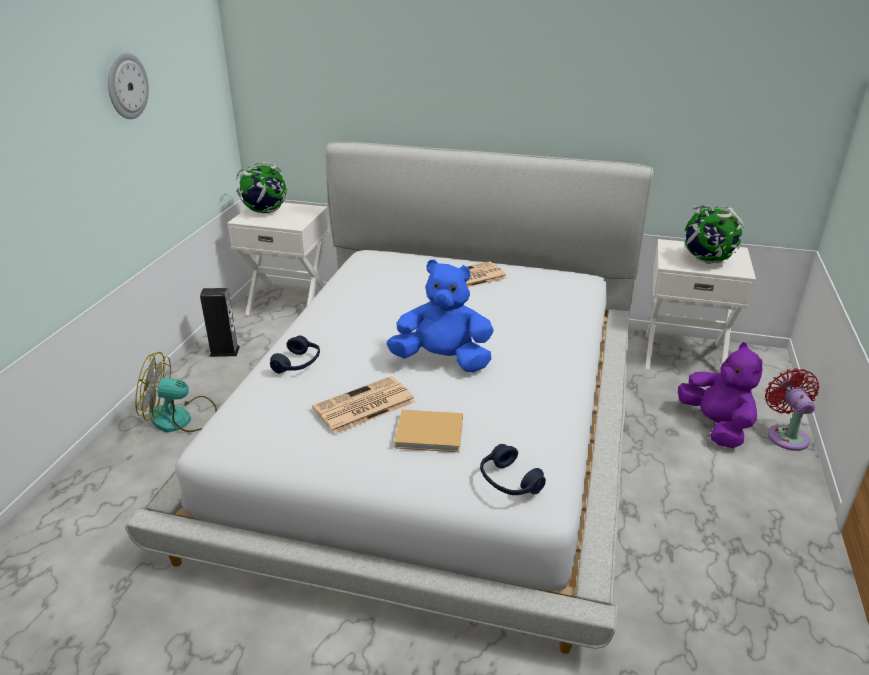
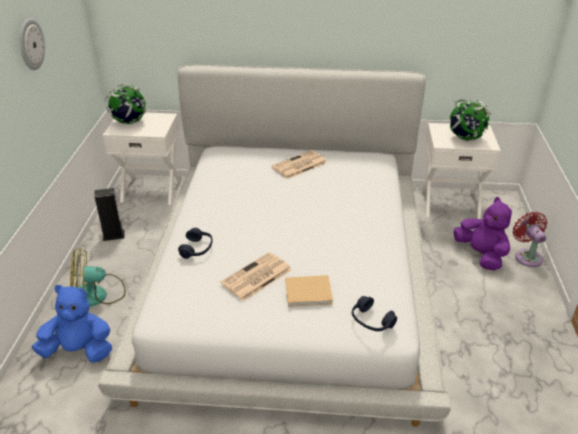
camera: 10 degrees left, 5 degrees up
(443, 360) = (301, 235): blue plush toy -> blue plush toy (79, 350)

